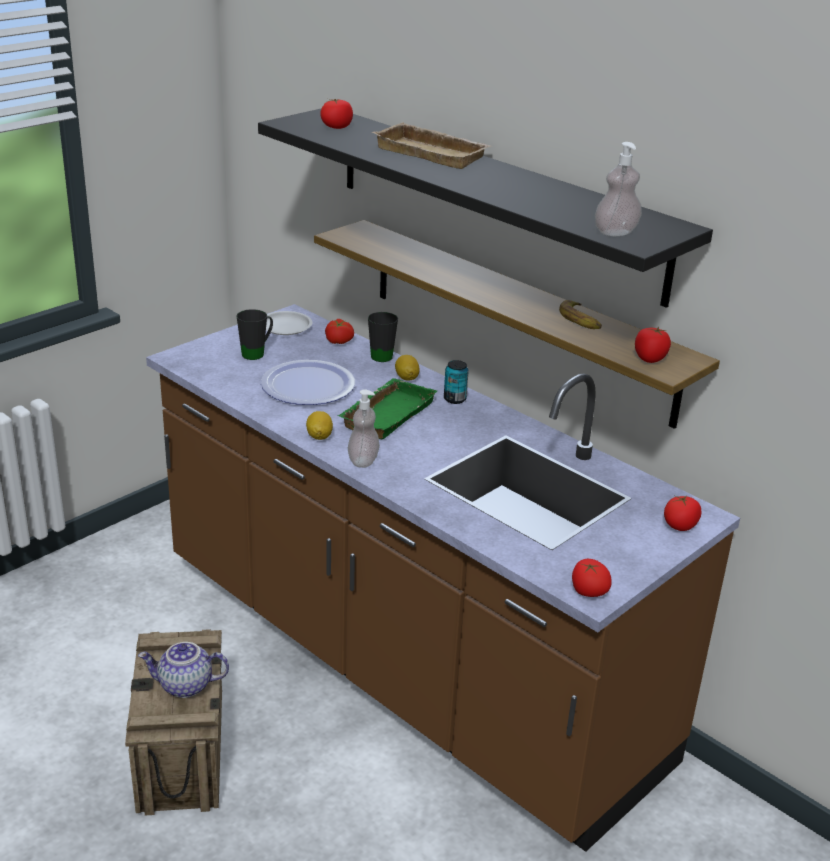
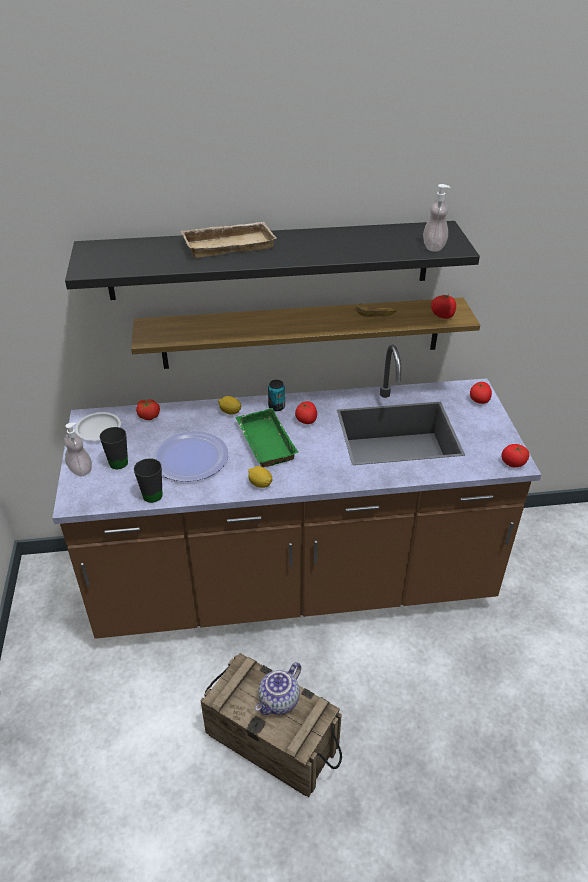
camera: 50 degrees left, 10 degrees up
(336, 127) = (126, 256): tomato -> tomato (306, 420)
(363, 461) = (308, 479): soap dispenser -> soap dispenser (80, 470)
(383, 354) = (189, 406): black mug -> black mug (149, 493)

